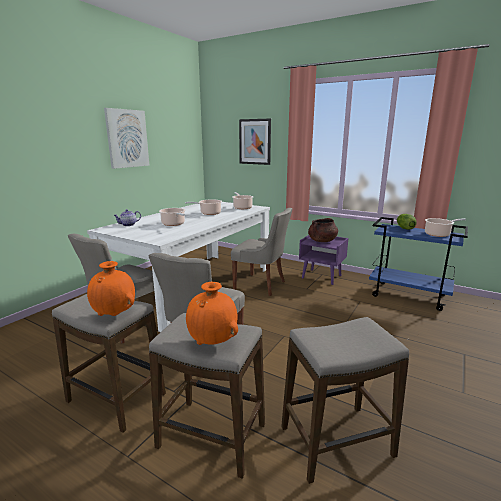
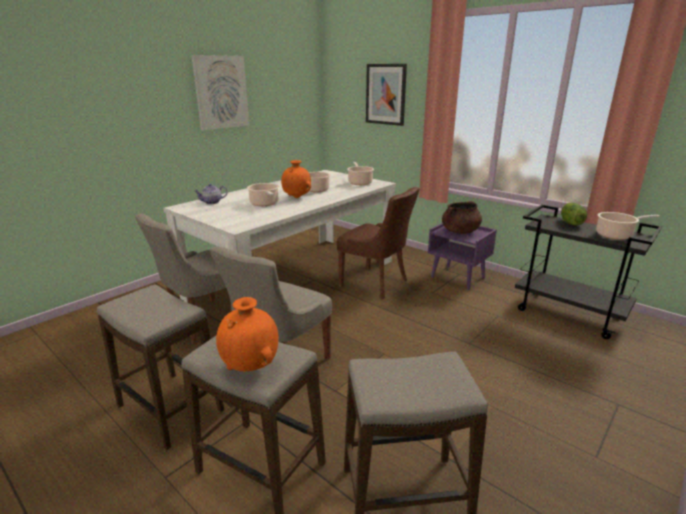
camera: 10 degrees right, 5 degrees up
(115, 314) = (158, 320): orange vase -> orange vase (297, 197)
(261, 285) = (375, 283): grey chair -> brown chair
(409, 296) = (569, 314): blue cart -> black cart

